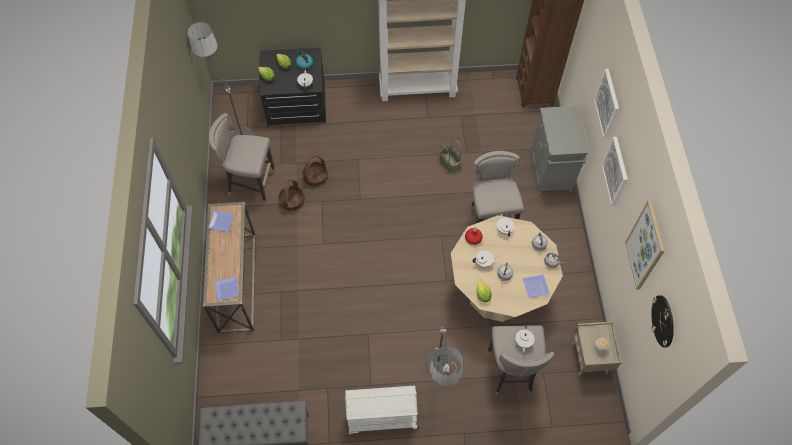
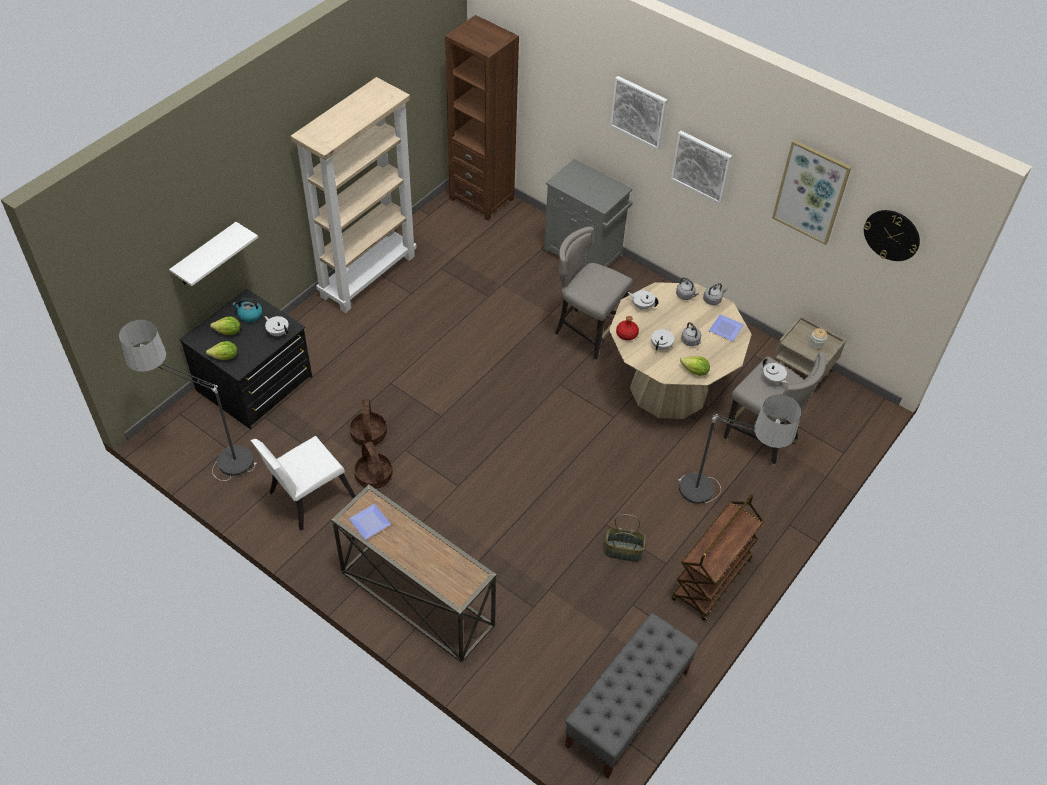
camera: 50 degrees left, 10 degrees down
(227, 288) = (462, 574): plate -> none
(251, 184) = (307, 497): grey stool -> white chair
(290, 12) = (205, 255): none -> white shelf
(382, 418) = (712, 580): white cart -> brown cart
(450, 163) = (485, 316): basket -> basket (624, 550)

